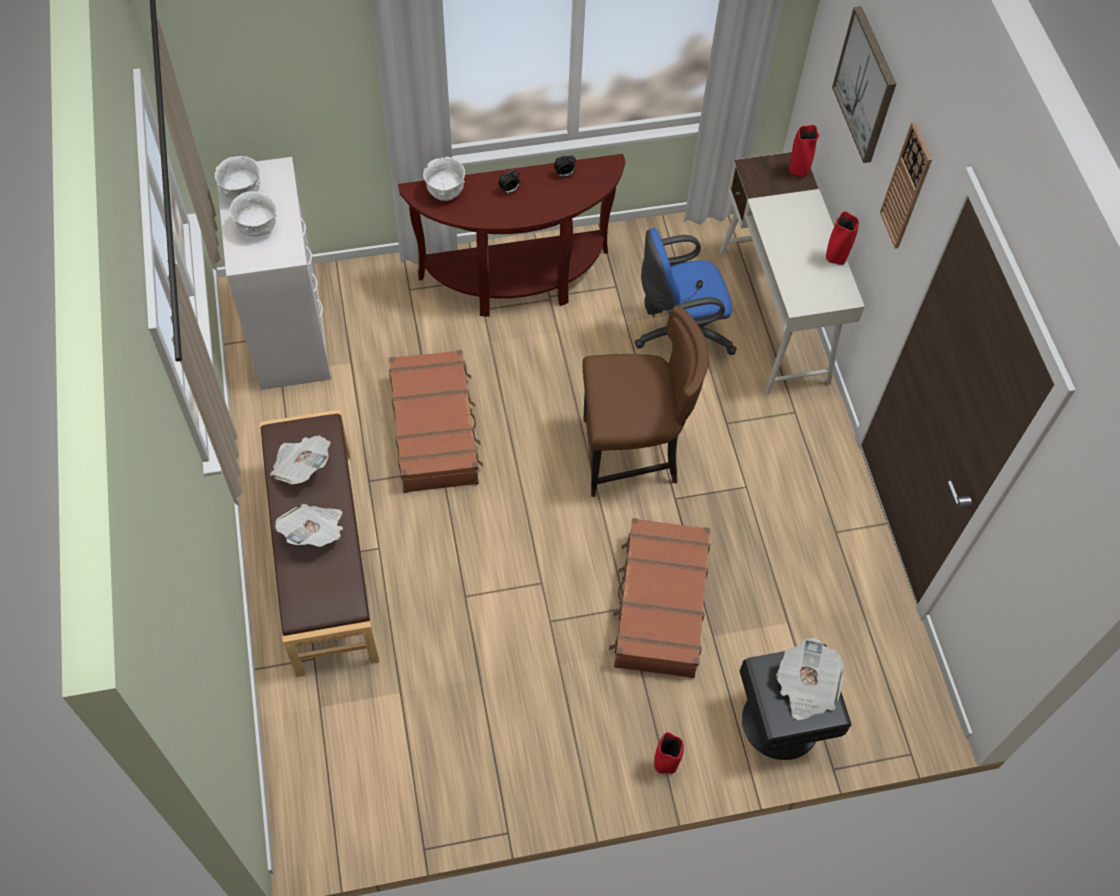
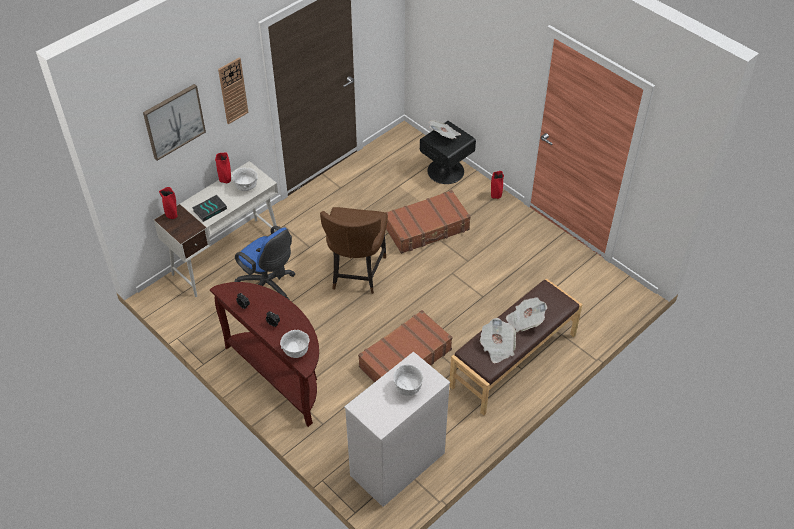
camera: 120 degrees left, 10 degrees down
(242, 192) = (389, 412): white bowl -> white bowl (246, 187)
(632, 455) = (356, 273): brown chair -> brown chair turned 135 degrees counterclockwise
(782, 216) = (210, 209): none -> book

